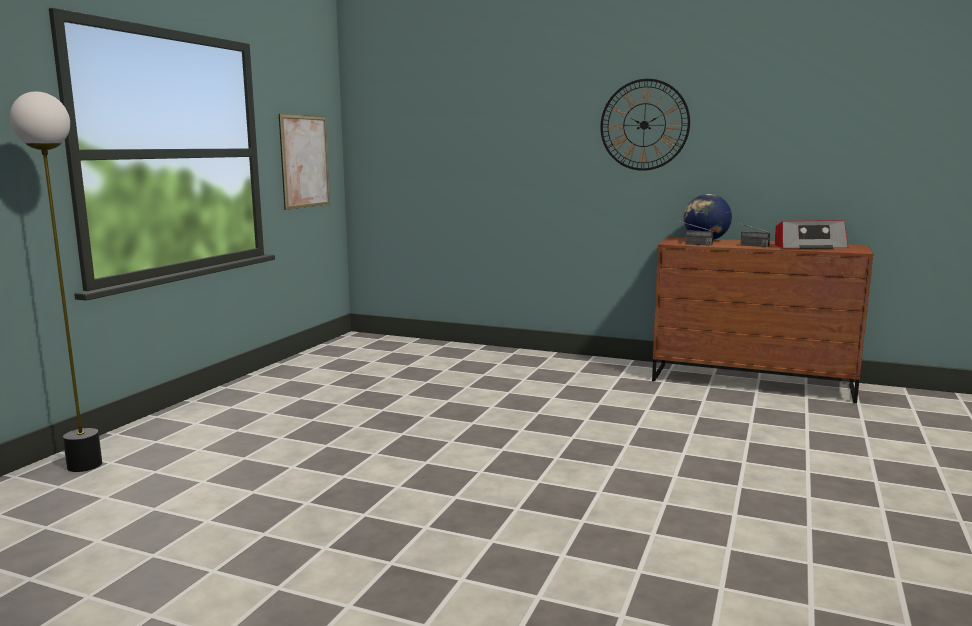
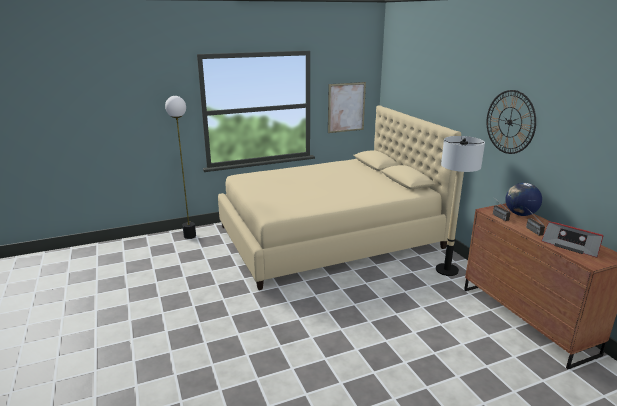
camera: 45 degrees right, 10 degrees up
(379, 386) = (329, 237): none -> beige bed
(597, 370) = (447, 270): none -> floor lamp

